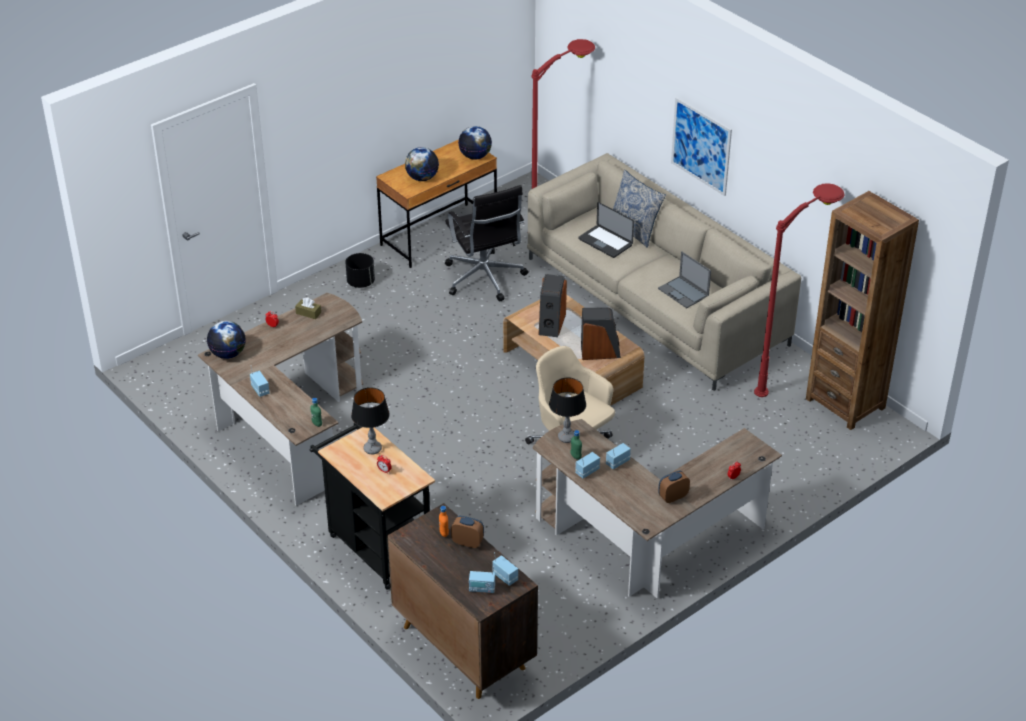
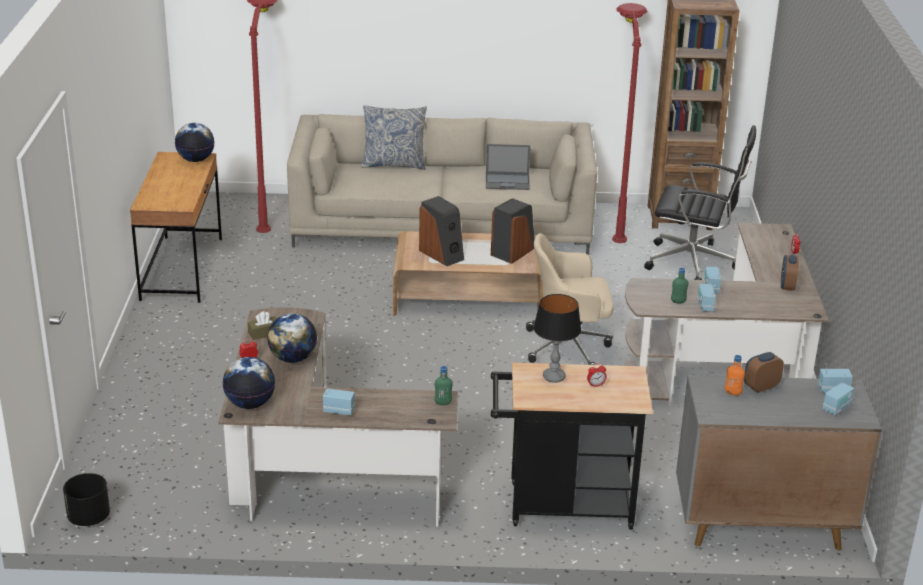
camera: 50 degrees left, 10 degrees down
(361, 282) = (172, 335): black planter -> black planter (89, 517)
(422, 178) = (177, 193): globe -> globe (292, 358)
(463, 646) = (761, 524): brown cabinet -> grey cabinet
(484, 279) = (281, 278): black office chair -> black office chair (694, 263)
(566, 438) = (647, 294): table lamp -> none
(605, 242) = (388, 180): laptop -> none
(701, 146) = (437, 46): picture -> none

